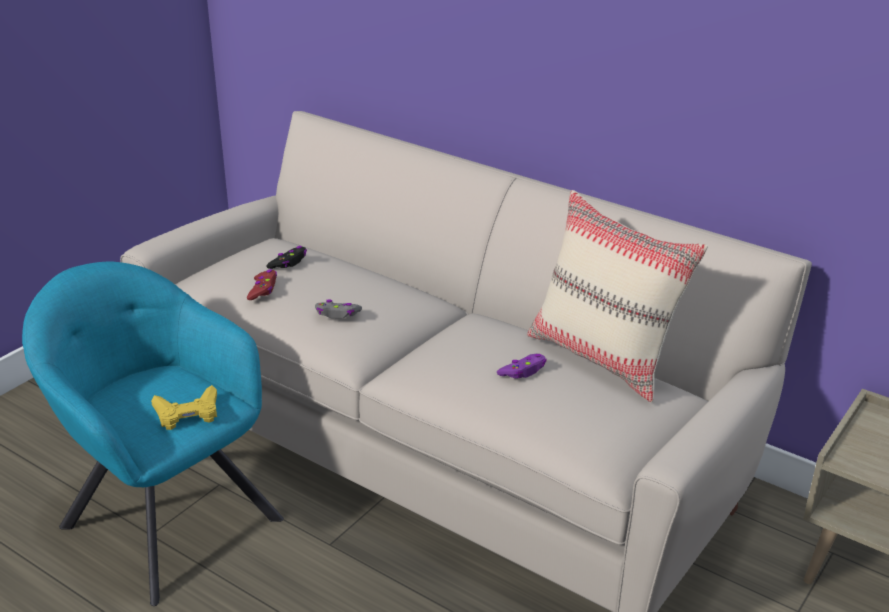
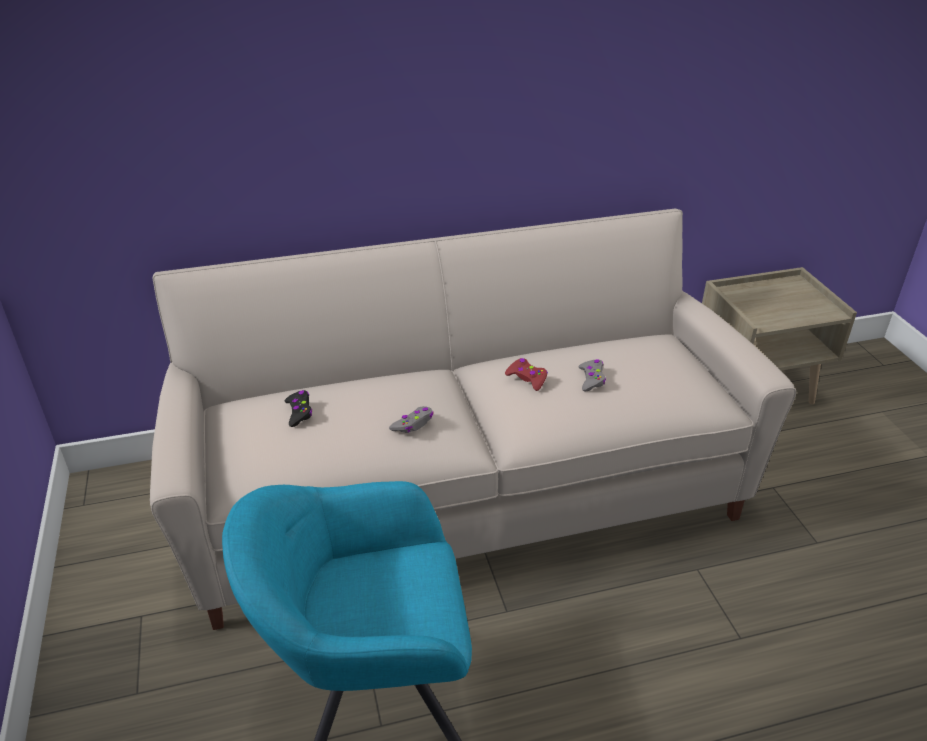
camera: 50 degrees left, 5 degrees up
(187, 413) = (419, 585): yellow game controller -> none
(263, 289) = (323, 445): red game controller -> red game controller (527, 378)
(523, 371) = (591, 379): purple game controller -> grey game controller
(604, 358) = (604, 341): beige pillow -> none

